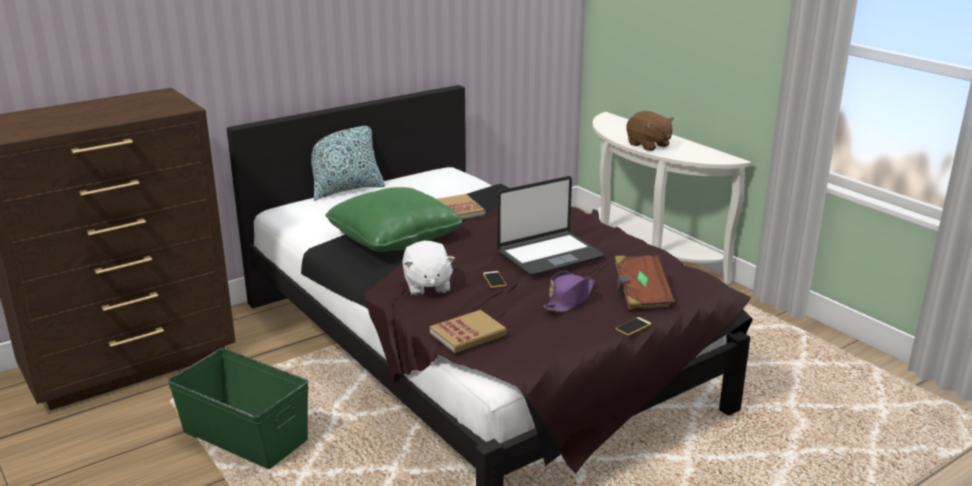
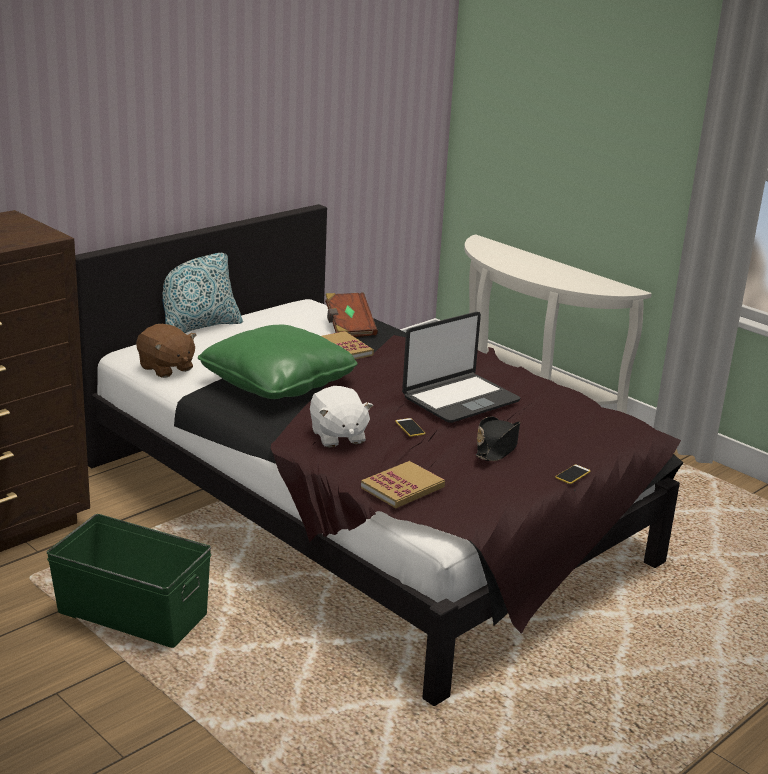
camera: 10 degrees left, 0 degrees up
(569, 299) = (497, 447): purple hat -> black hat
(641, 296) = (570, 442): brown book -> brown book (348, 327)
(648, 145) = (536, 274): brown plush toy -> brown plush toy (166, 368)

